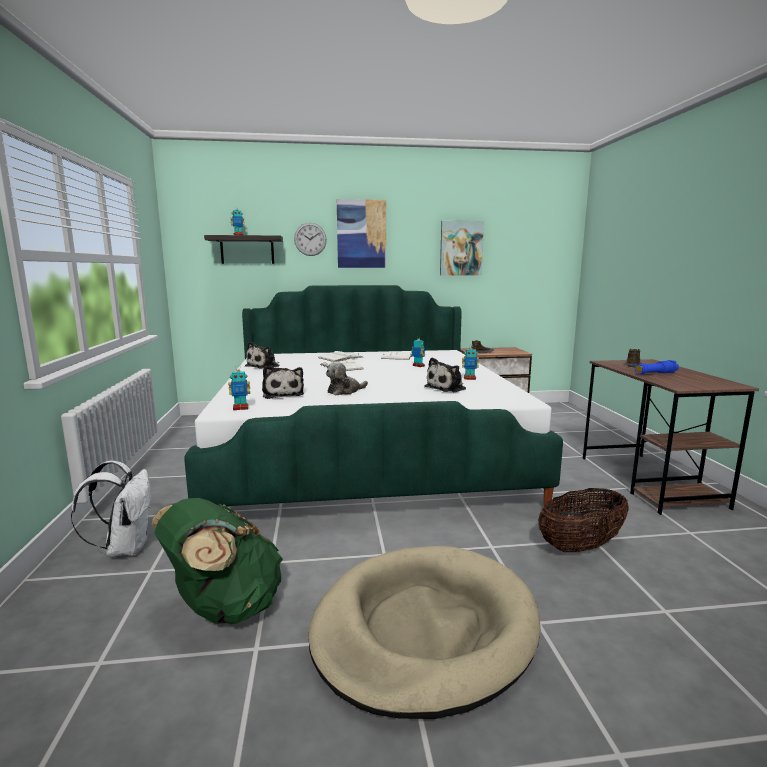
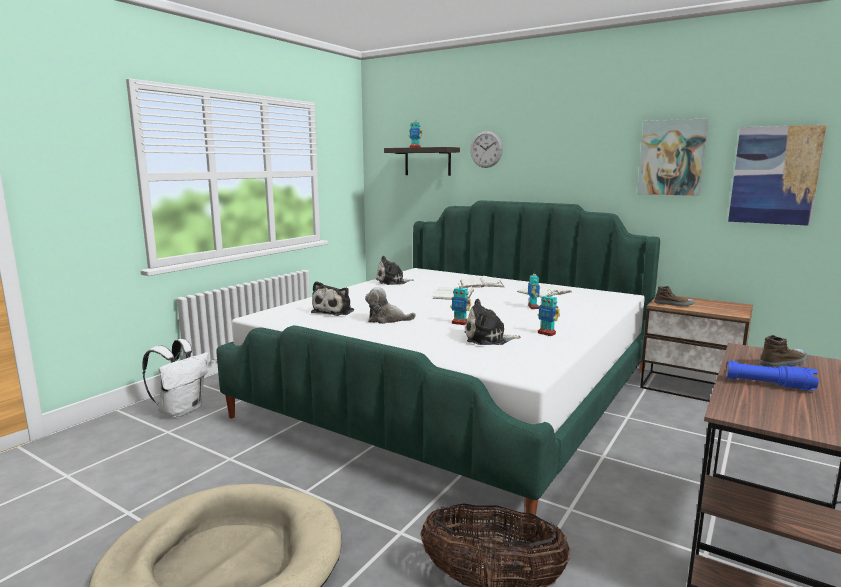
camera: 40 degrees right, 0 degrees up
(224, 608) = (158, 476): green backpack -> none
(240, 408) = (276, 317): toy robot -> toy robot (460, 323)
(361, 234) = (541, 142): picture -> picture (774, 175)

